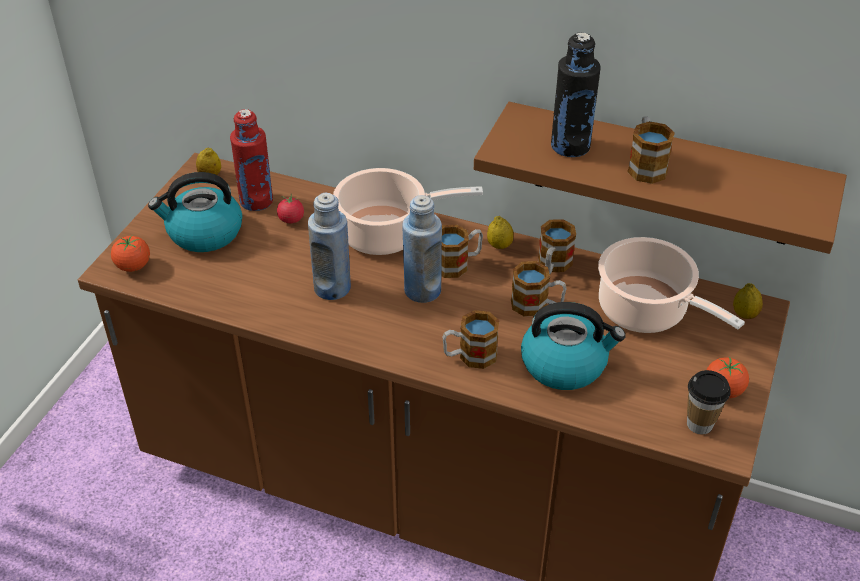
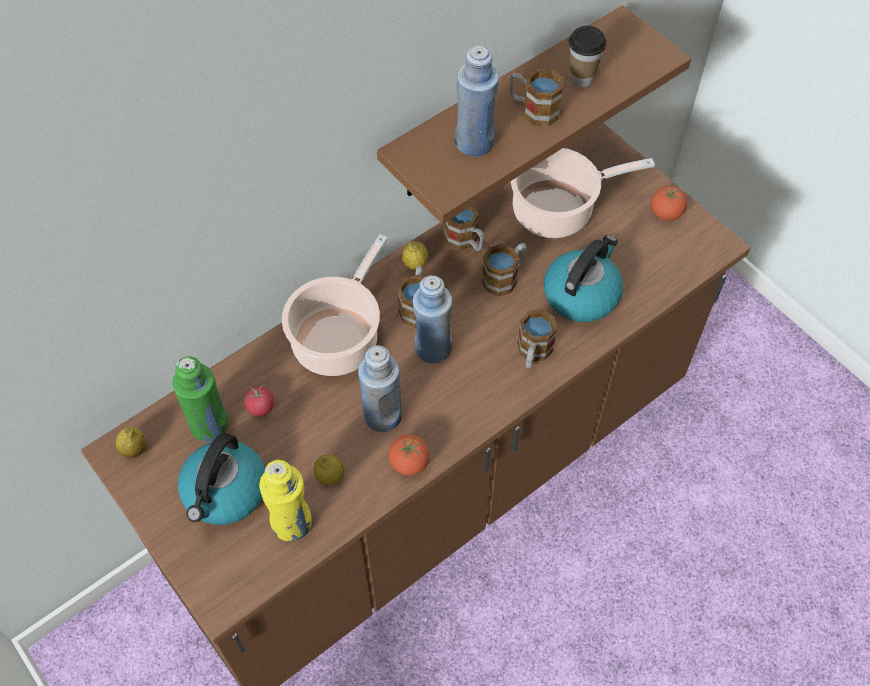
camera: 60 degrees left, 15 degrees up
(133, 266) = (231, 577): tomato -> tomato (409, 463)
(199, 278) = (292, 523): none -> yellow bottle
(256, 201) = (209, 425): red bottle -> green bottle
(570, 146) = (474, 142): black bottle -> blue bottle
(699, 424) = (689, 246): cup -> cup (581, 78)
(744, 314) = (599, 154): lemon -> lemon (330, 477)

